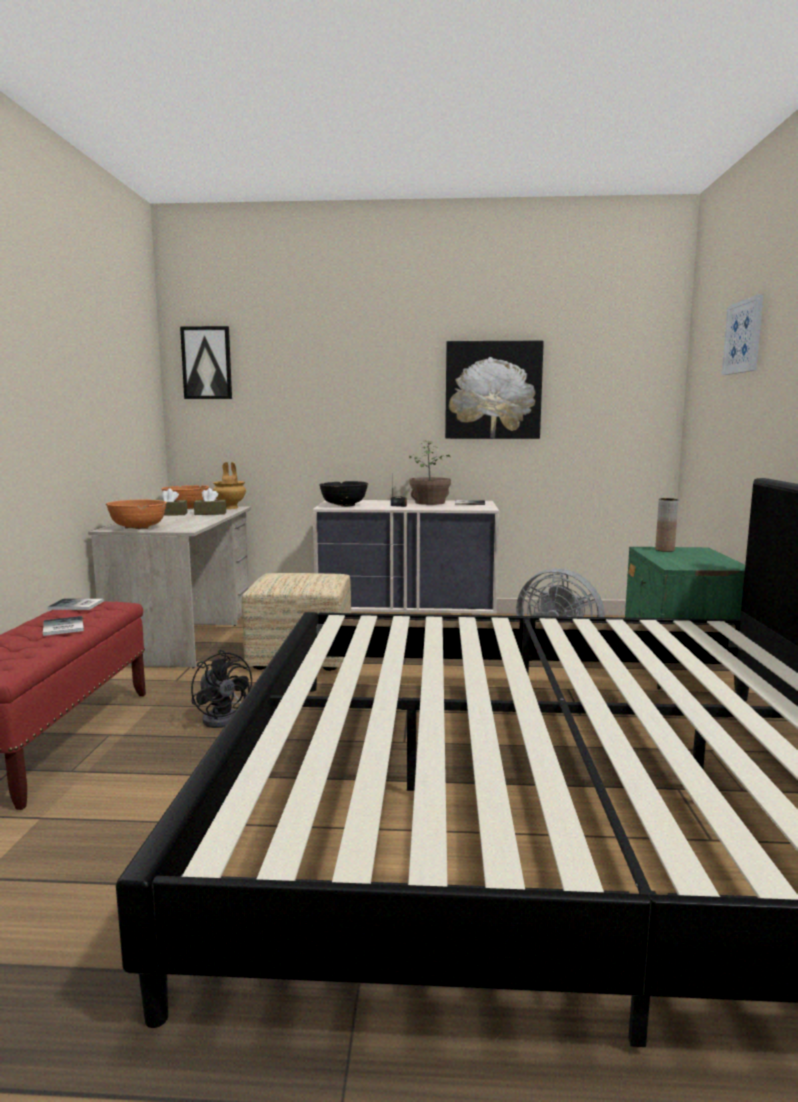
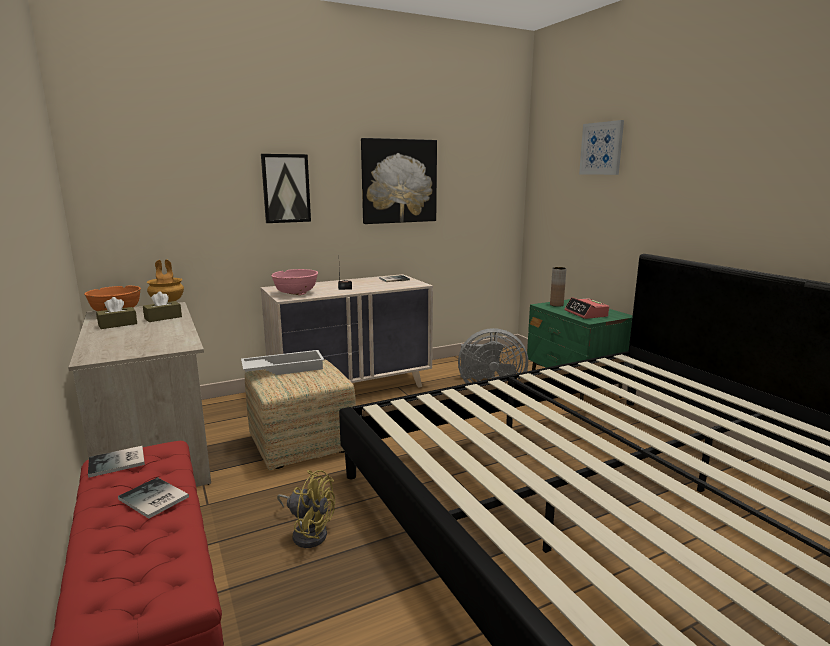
camera: 30 degrees left, 5 degrees up
(138, 528) = (123, 351): orange bowl -> none
(207, 363) = (117, 153): picture -> picture (286, 188)
(223, 717) = (308, 532): black fan -> yellow fan
(293, 573) = (284, 368): none -> white tray
(344, 505) = (296, 293): black bowl -> pink bowl
(430, 503) = (362, 282): potted plant -> none
(685, 561) = (586, 314): none -> alarm clock

